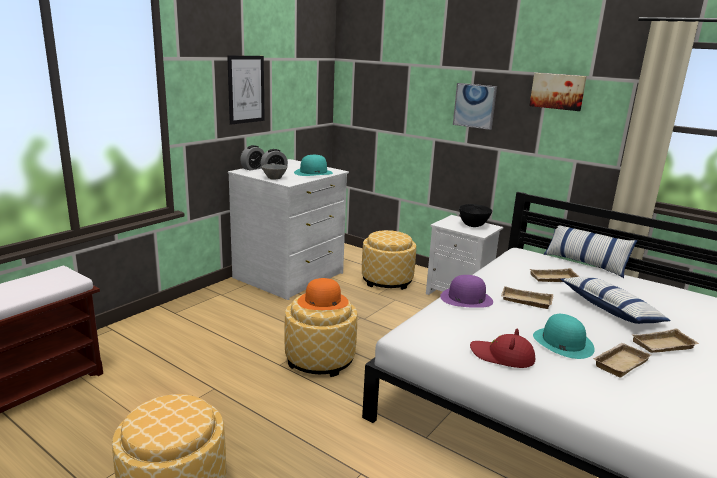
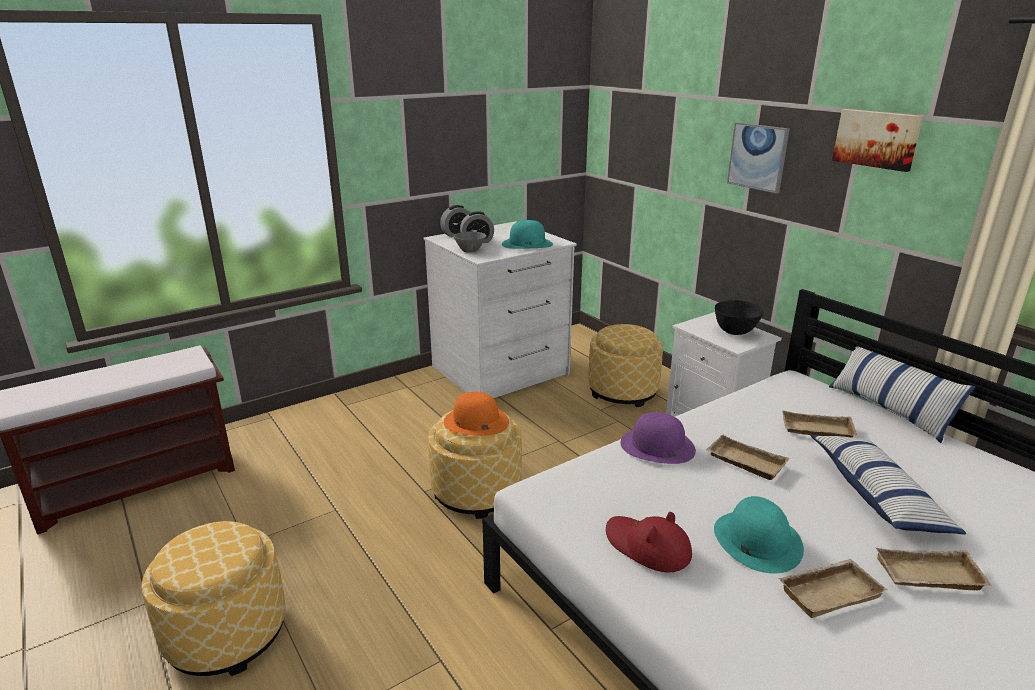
camera: 20 degrees right, 5 degrees up
(246, 89) = (450, 133): picture -> none

